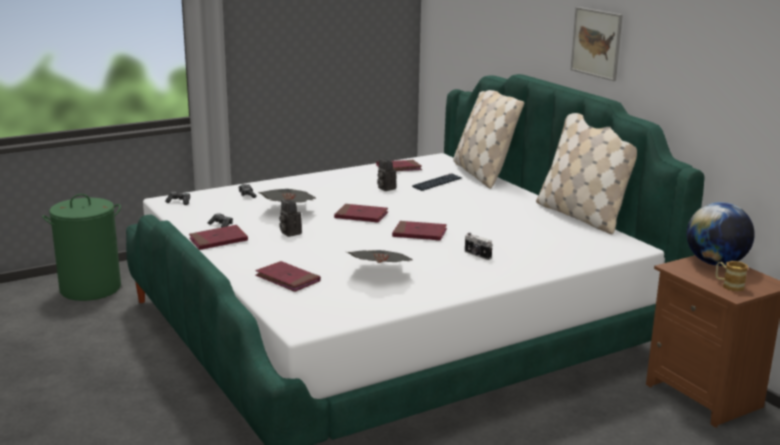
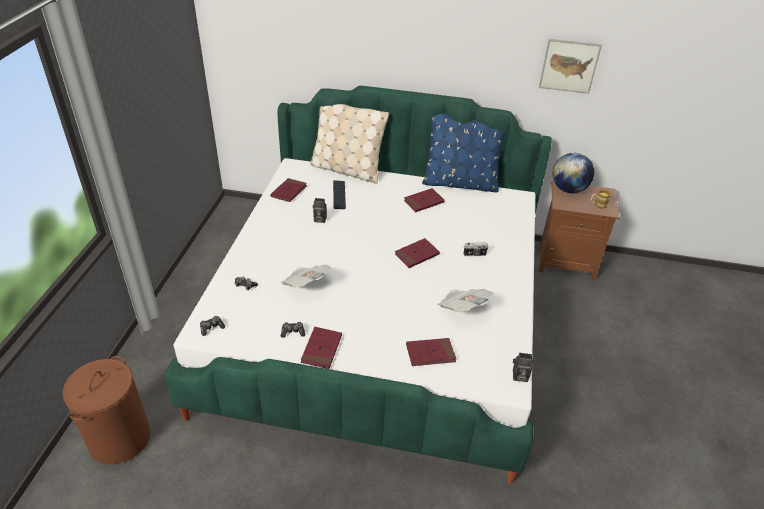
camera: 50 degrees left, 20 degrees up
(91, 288) = (120, 438): green laundry basket -> brown laundry basket
(289, 233) = (348, 307): camera -> camera (519, 376)
(361, 216) = (357, 259): red book -> red book (423, 202)
(582, 216) = (460, 183): beige pillow -> blue pillow
(596, 43) = (439, 56): picture -> picture (569, 66)

